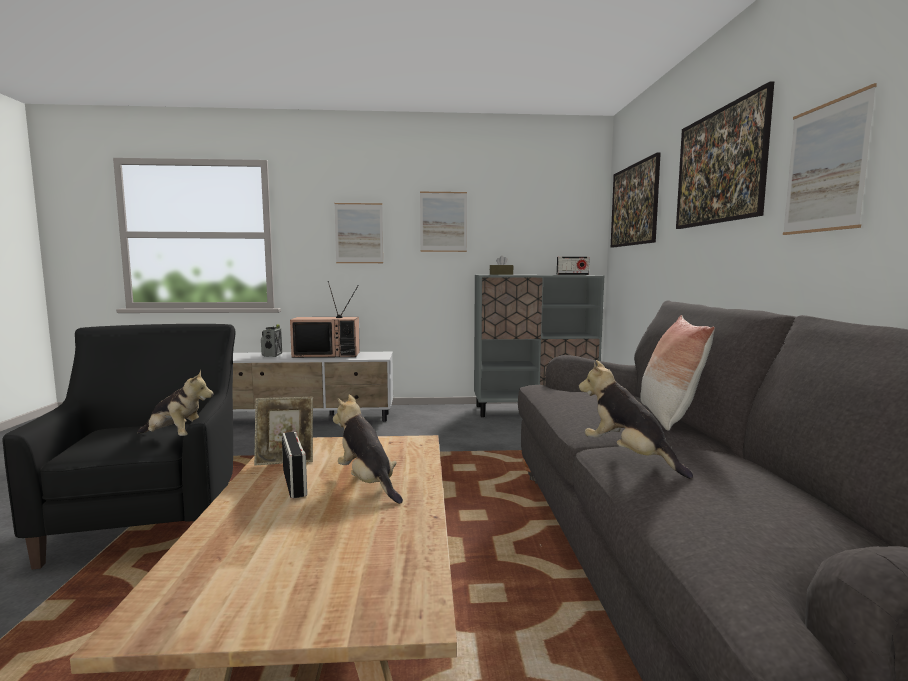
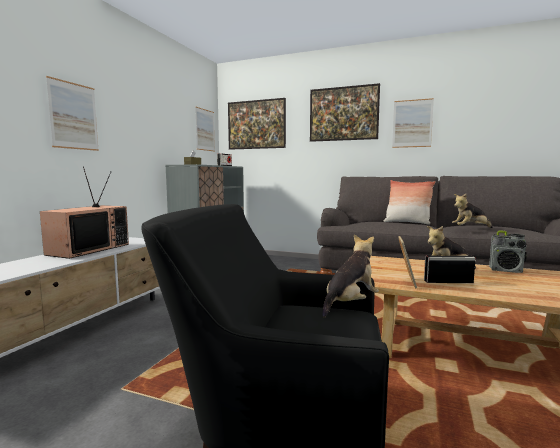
camera: 65 degrees left, 0 degrees up
(272, 355) = (28, 263): radio -> radio (506, 270)
(443, 222) = (140, 117): picture -> picture (205, 130)

